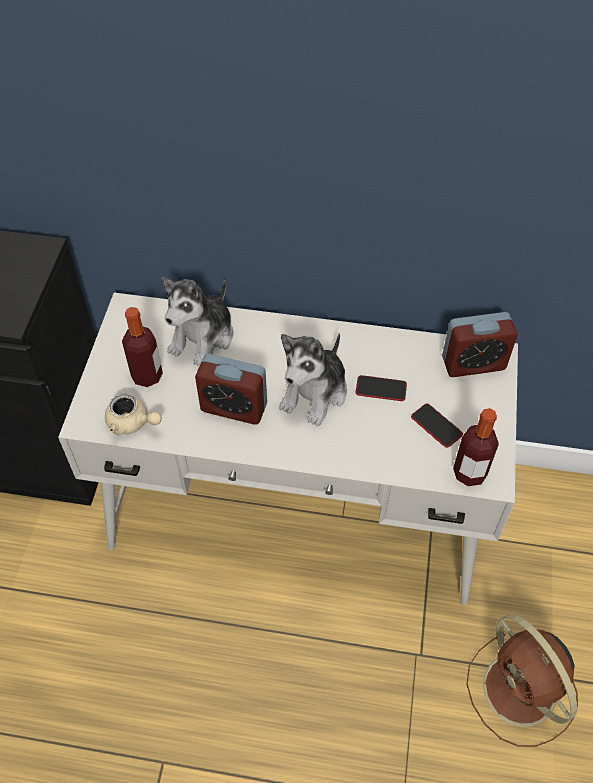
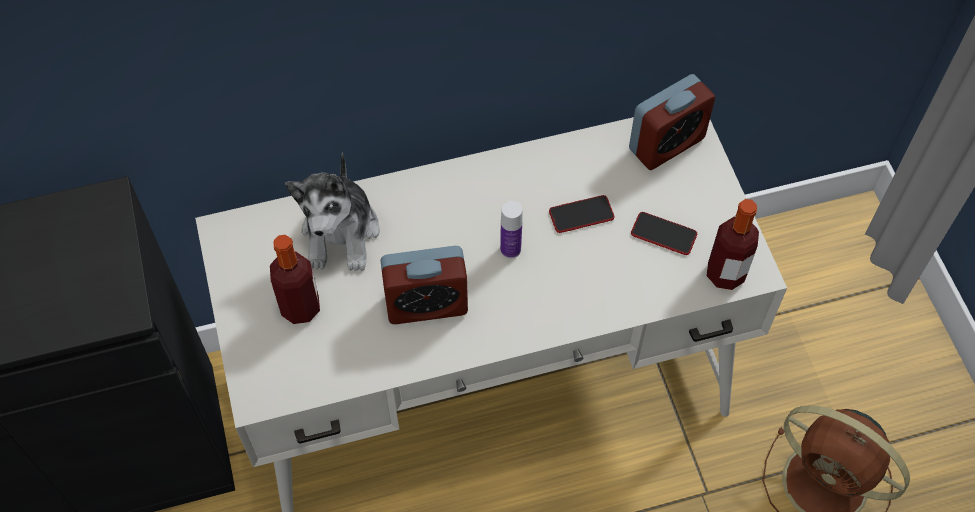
camera: 25 degrees left, 5 degrees up
(132, 423) = (317, 373): beige teapot -> none
(315, 393) = (510, 249): plush toy -> bottle

